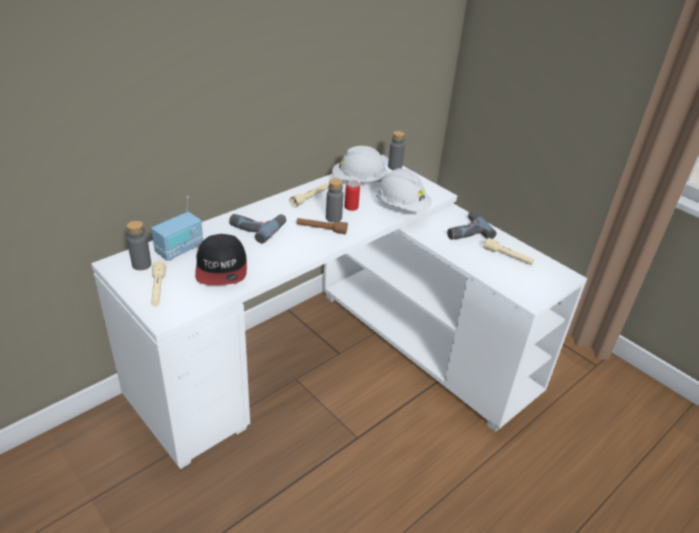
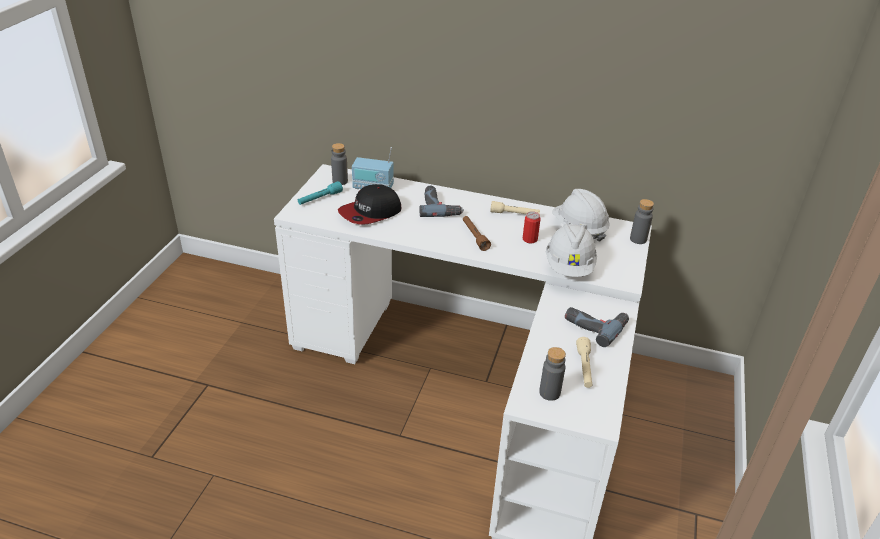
camera: 60 degrees right, 0 degrees up
(158, 289) = (320, 199): beige flashlight -> turquoise flashlight
(333, 218) = (500, 236): grey bottle -> grey bottle (549, 393)

